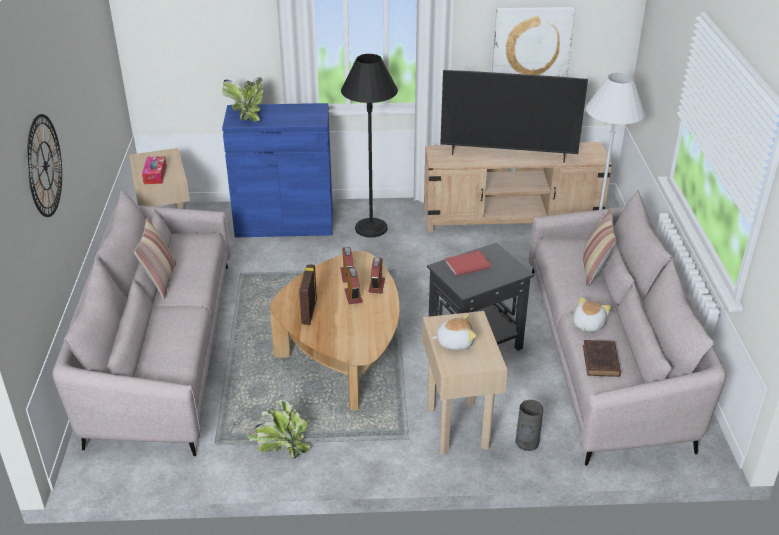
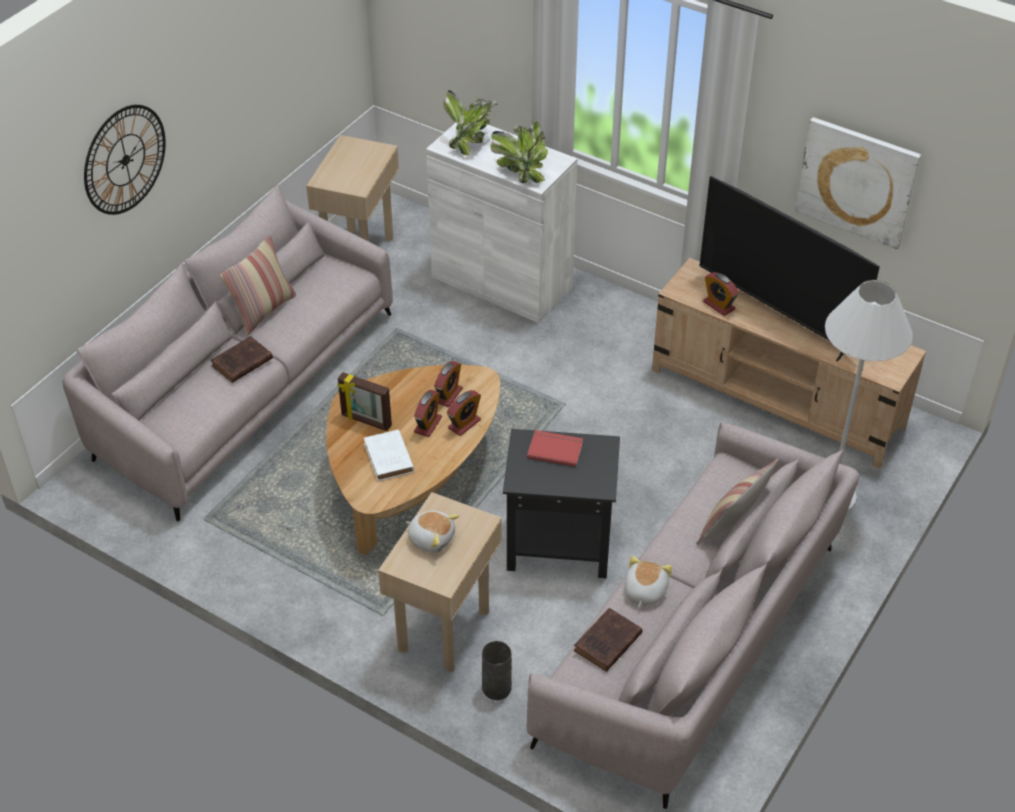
camera: 35 degrees right, 10 degrees up
(155, 175) = (341, 175): tissue box -> none
(177, 317) = (241, 363): none -> brown book
(280, 448) = (257, 556): potted plant -> potted plant (520, 171)
(284, 223) = (501, 282): blue cabinet -> white cabinet
(308, 312) = (366, 421): picture frame -> picture frame turned 105 degrees counterclockwise
(349, 326) = (389, 459): none -> white book
(371, 228) = (592, 334): black floor lamp -> none
(469, 161) = (719, 305): none -> alarm clock
(587, 324) = (644, 591): plush toy -> plush toy turned 45 degrees counterclockwise

